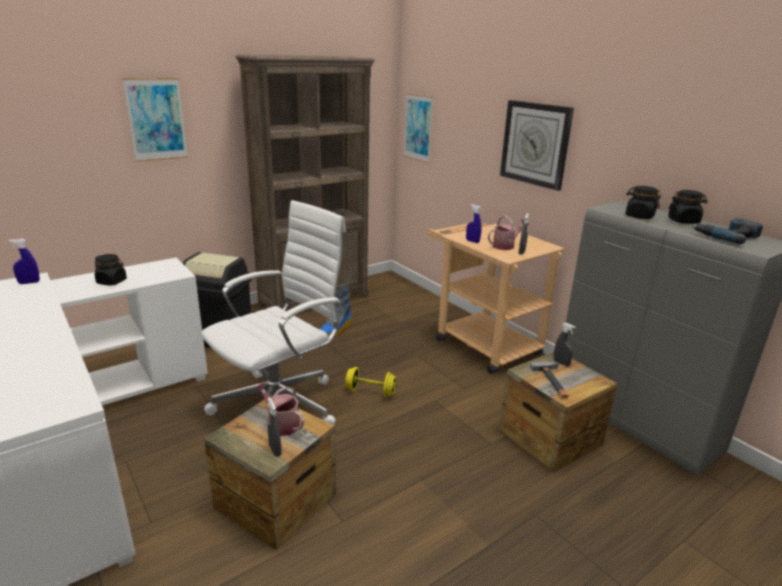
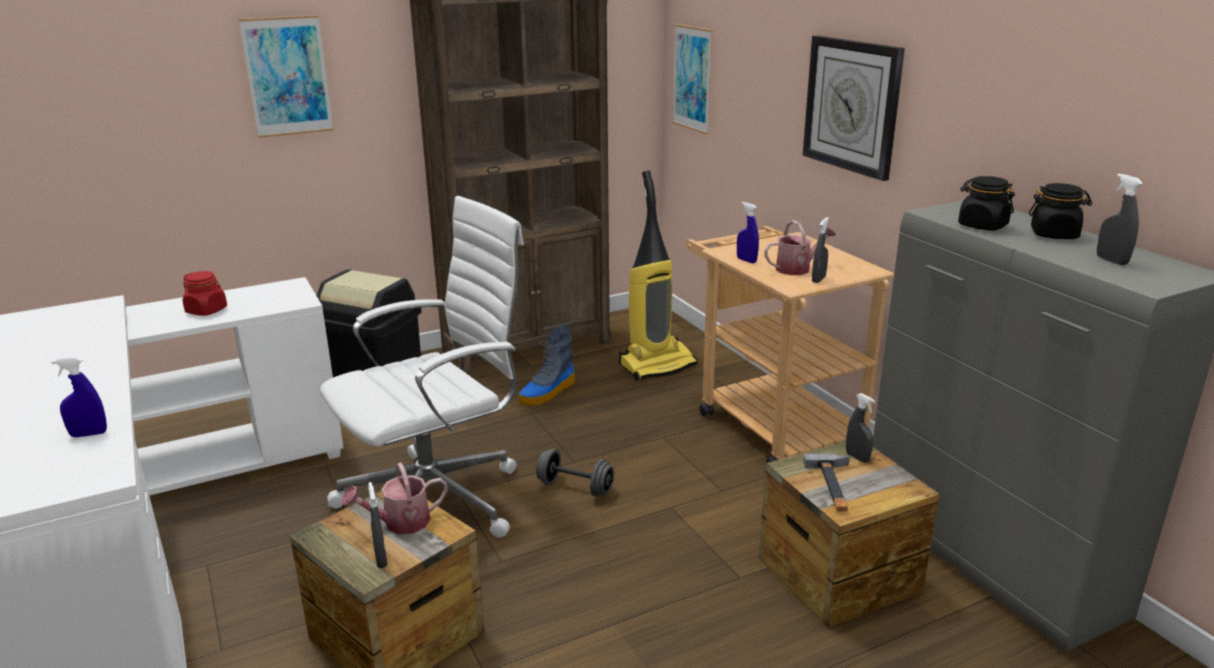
camera: 10 degrees right, 0 degrees up
(29, 282) = (96, 309): blue spray bottle -> blue spray bottle (89, 434)
(112, 282) = (207, 310): black jar -> red jar
(281, 423) = (400, 523): watering can -> watering can turned 75 degrees counterclockwise
(370, 391) = (575, 488): yellow dumbbell -> grey dumbbell
(401, 310) = (657, 365): none -> vacuum cleaner
(726, 236) = (1111, 261): power drill -> grey spray bottle

